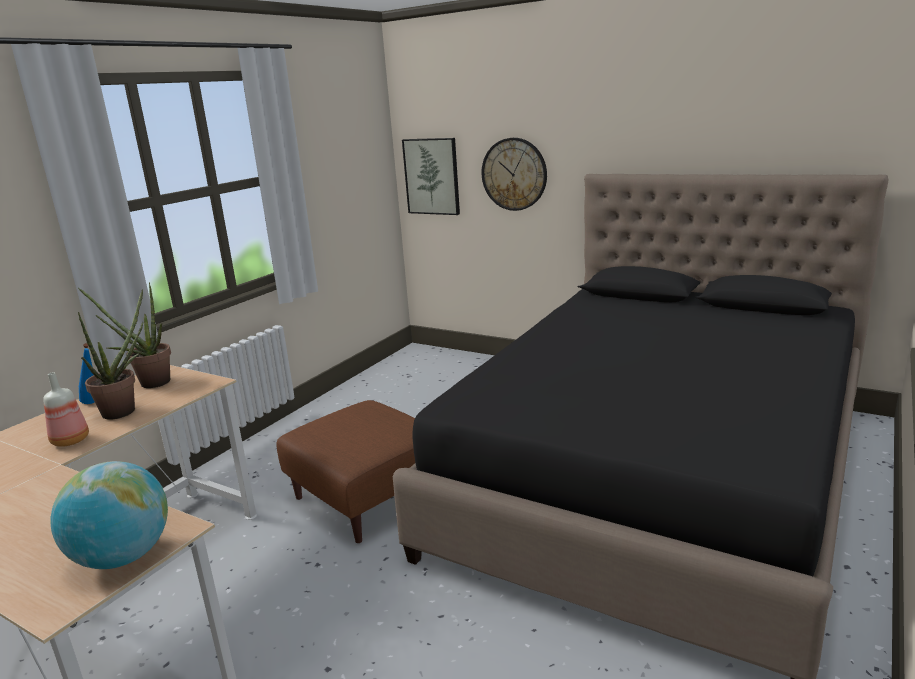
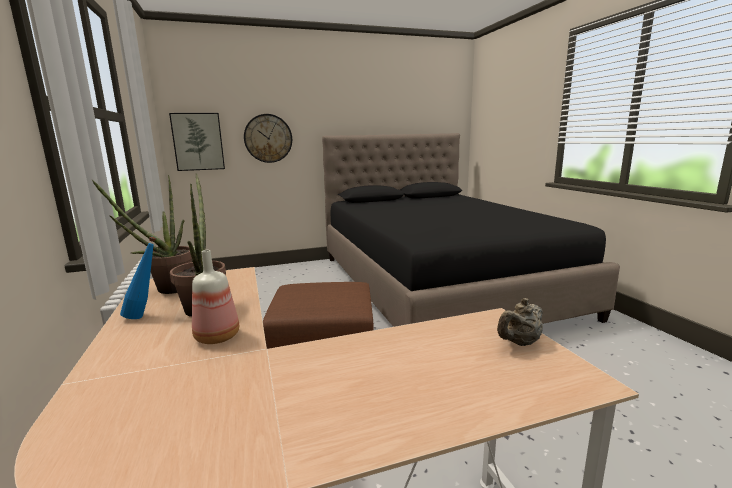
camera: 50 degrees left, 5 degrees down
(123, 557) = (519, 343): globe -> beige teapot

